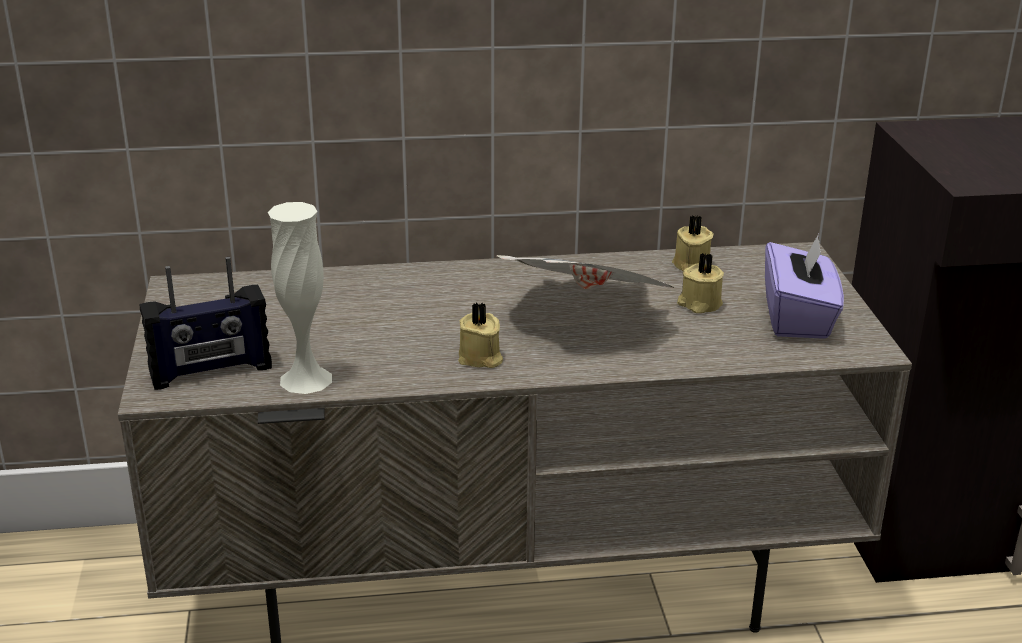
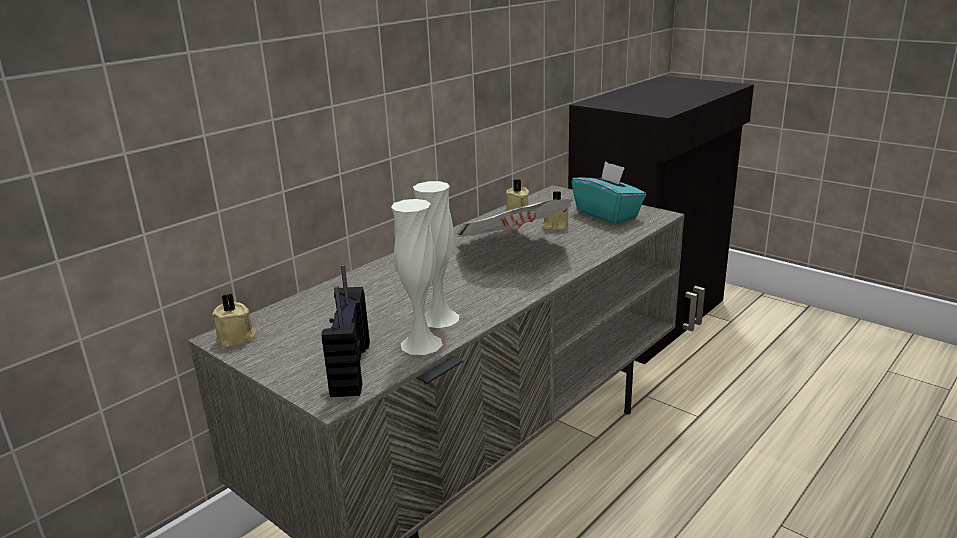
camera: 40 degrees left, 5 degrees down
(211, 372) = (349, 369): radio -> radio turned 150 degrees clockwise
(368, 360) = (439, 318): none -> white vase
(480, 358) = (500, 290): beige candle -> beige candle (237, 338)
(798, 318) = (607, 215): purple tissue box -> turquoise tissue box

